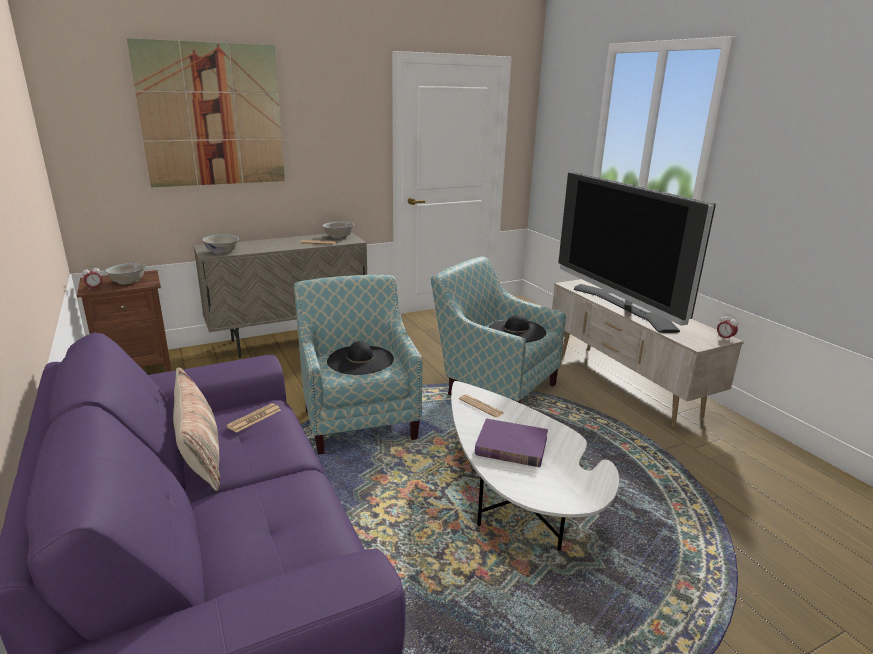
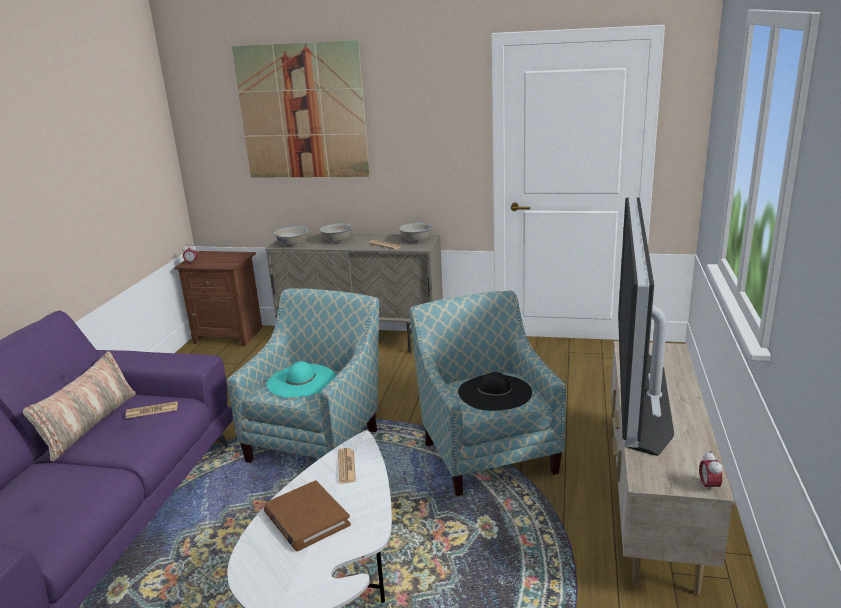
camera: 40 degrees right, 0 degrees up
(128, 281) = (220, 260): white bowl -> white bowl (337, 240)
(360, 360) = (301, 381): black hat -> turquoise hat
(511, 446) = (306, 519): purple book -> brown book

